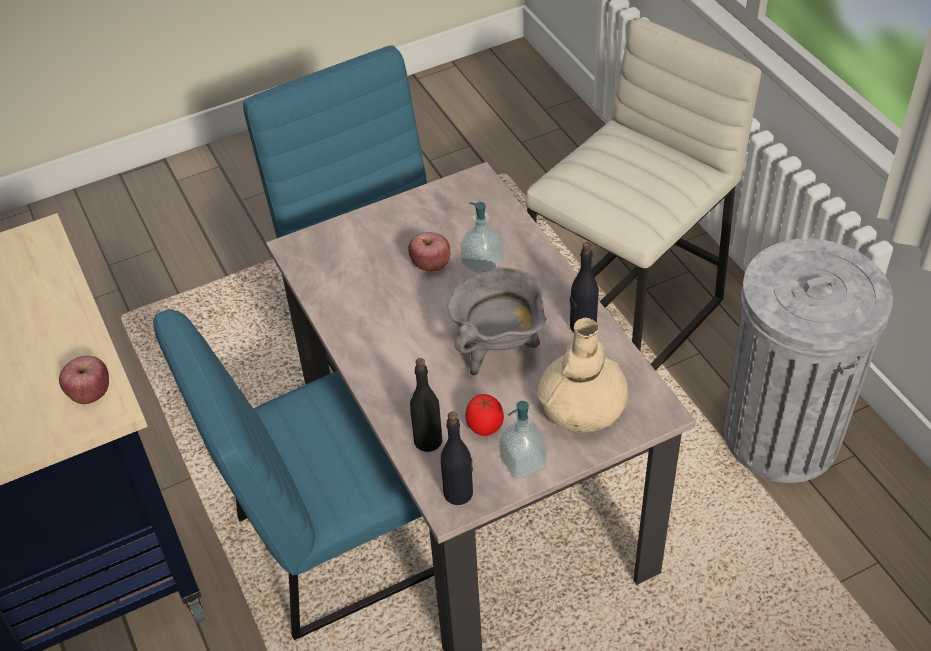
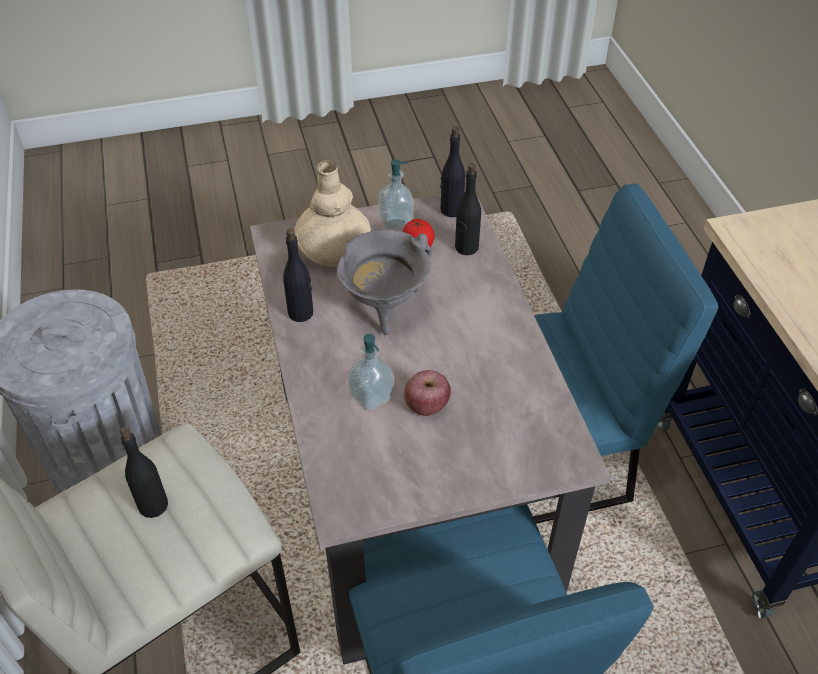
camera: 170 degrees left, 0 degrees up
(90, 393) = (759, 243): apple -> none
(629, 177) = (153, 505): none -> black bottle

